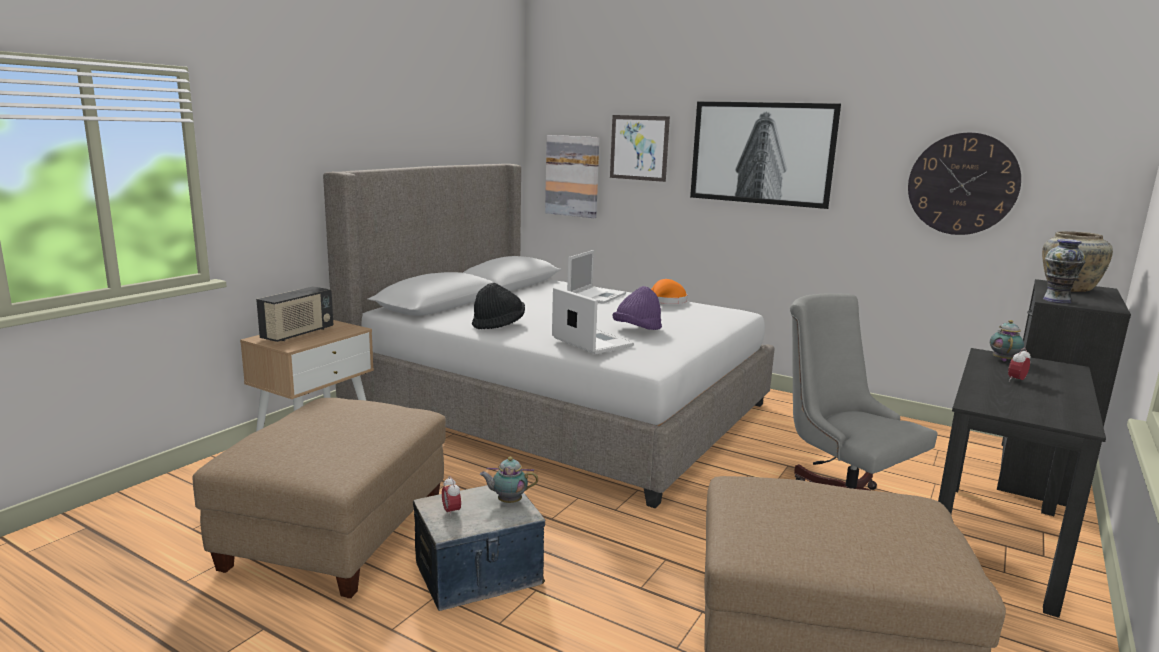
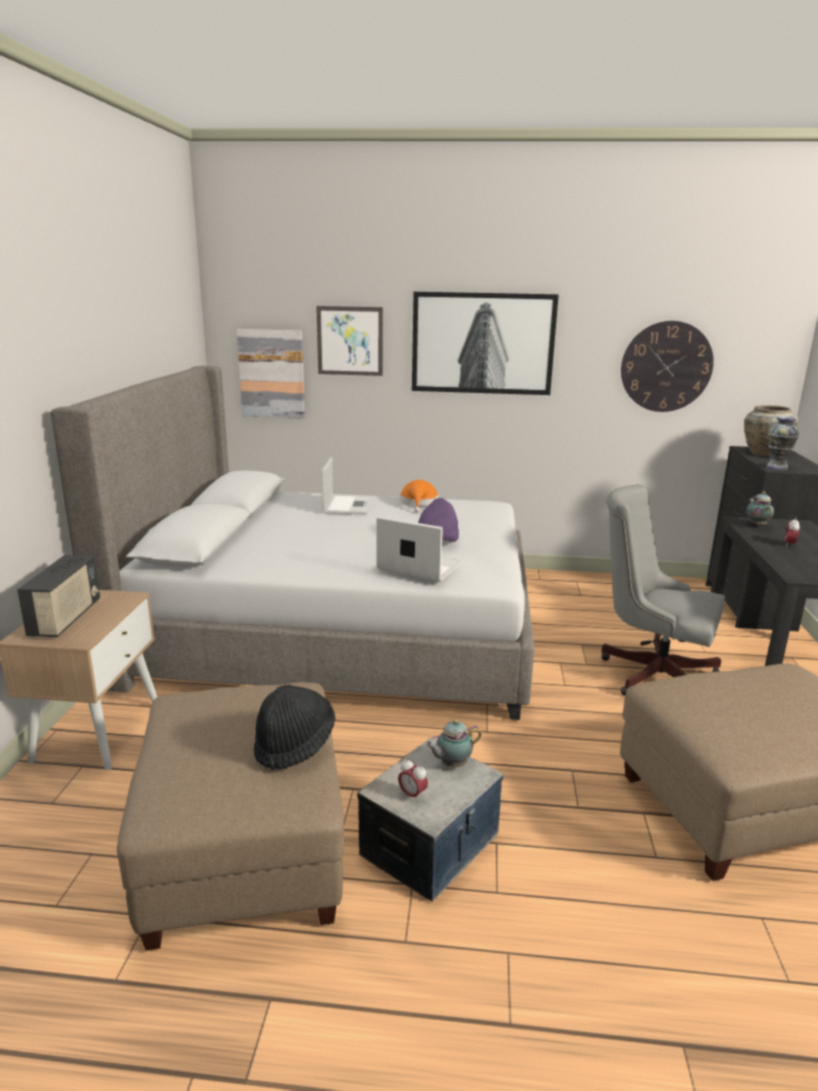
camera: 25 degrees left, 5 degrees up
(498, 325) = (297, 562): black hat -> black hat (294, 744)

